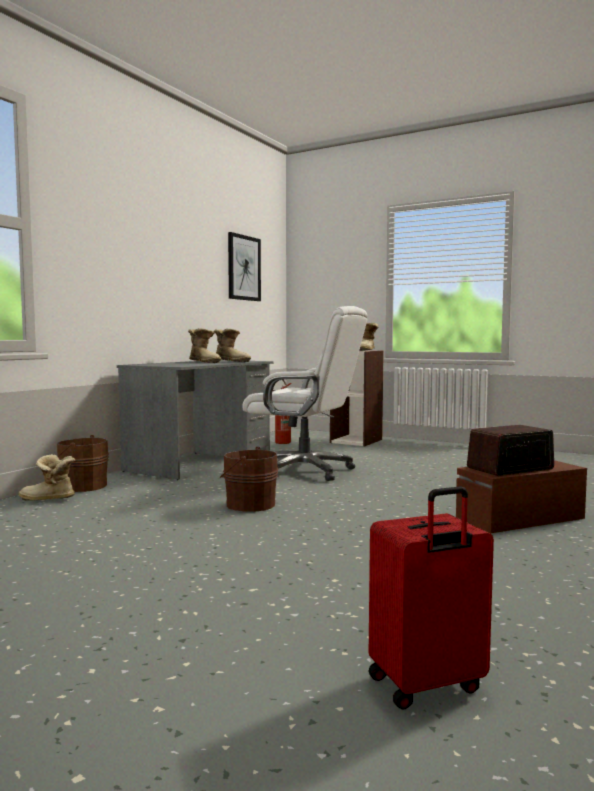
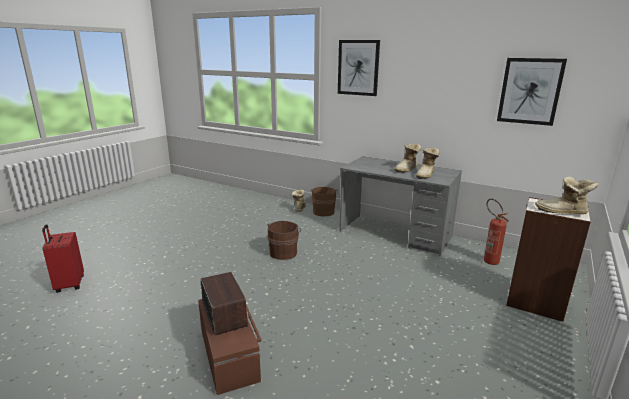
camera: 90 degrees right, 15 degrees up
(94, 218) = (358, 67): none -> picture
(305, 471) = (375, 270): white office chair -> none

